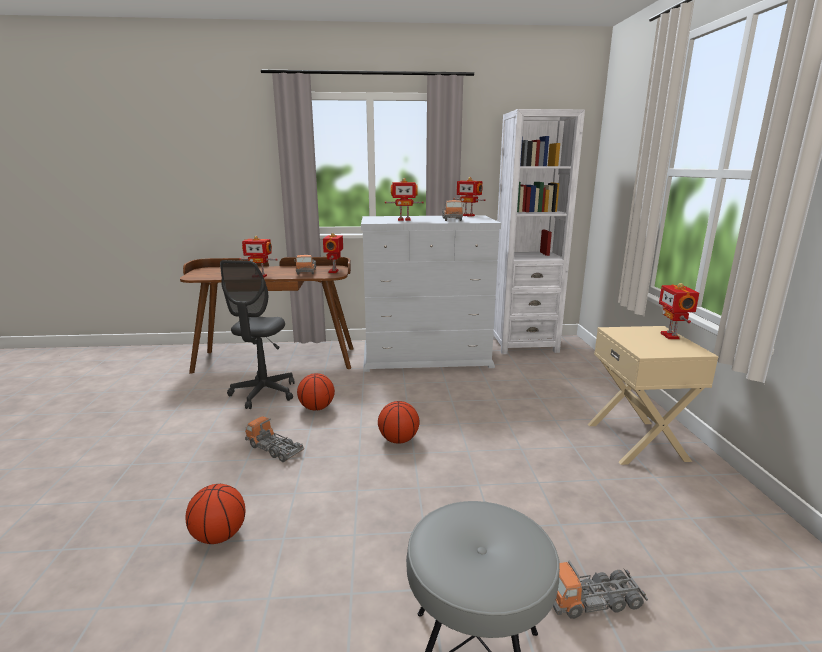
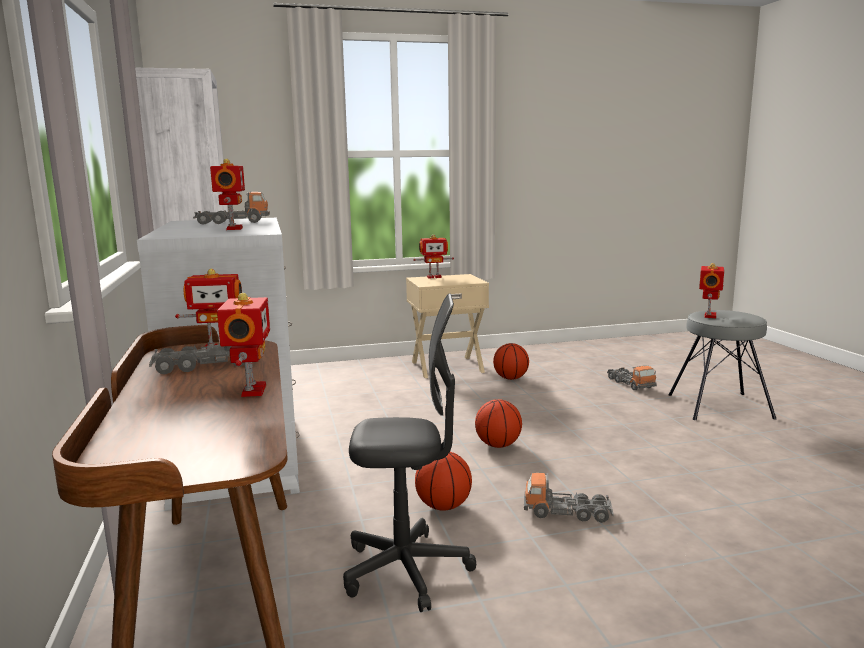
camera: 100 degrees left, 5 degrees down
(219, 536) = (726, 502): basketball -> basketball (510, 378)
(274, 449) = (567, 512): toy truck -> toy truck turned 75 degrees clockwise
(468, 215) = (178, 222): toy robot -> toy robot (708, 316)

